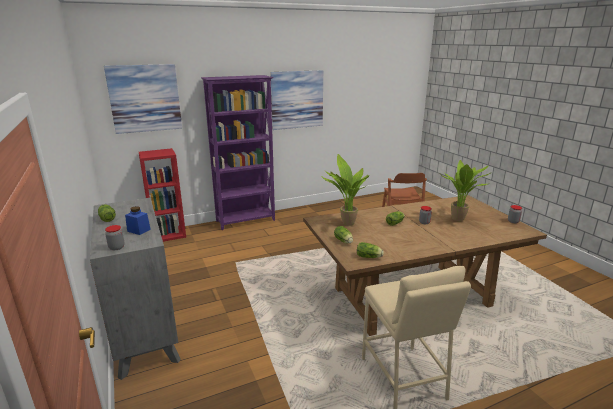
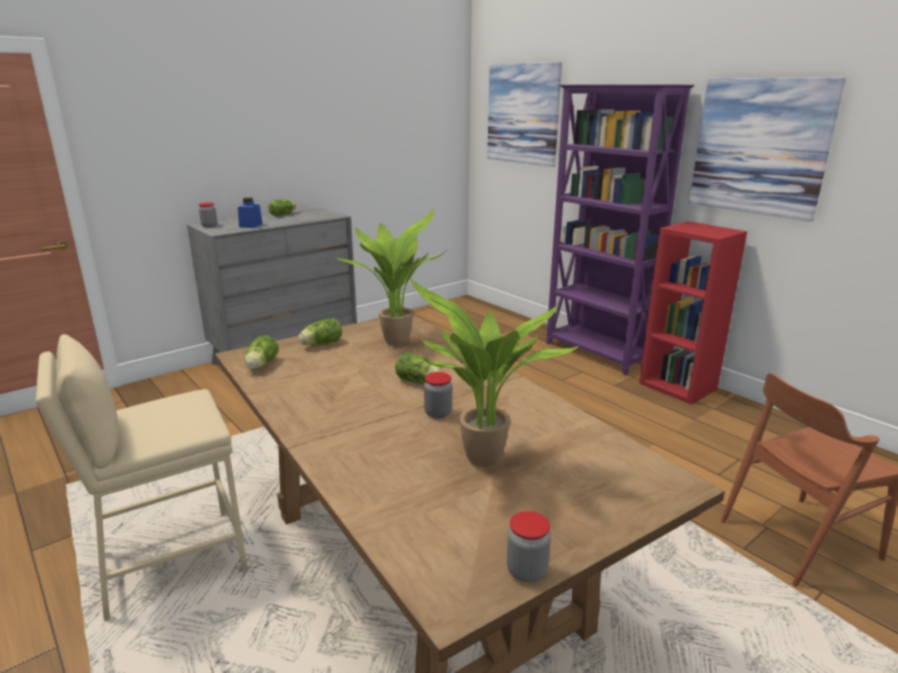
camera: 75 degrees right, 0 degrees up
(169, 234) = (502, 317): red bookcase -> red bookcase (678, 386)

